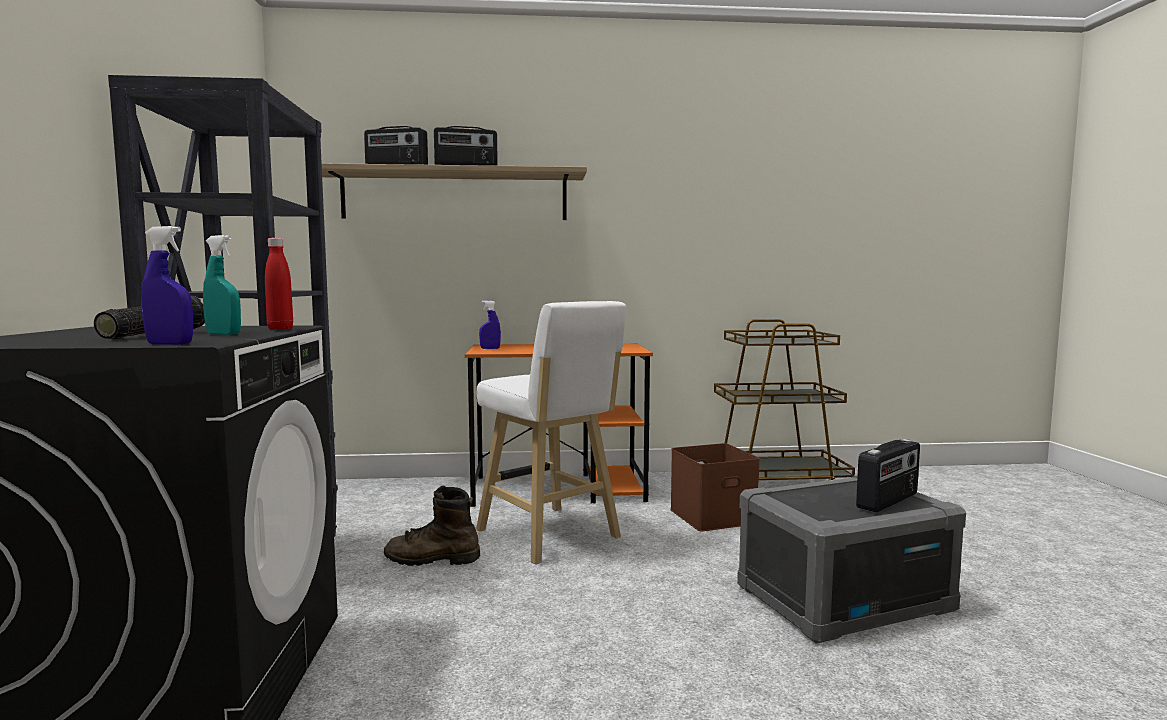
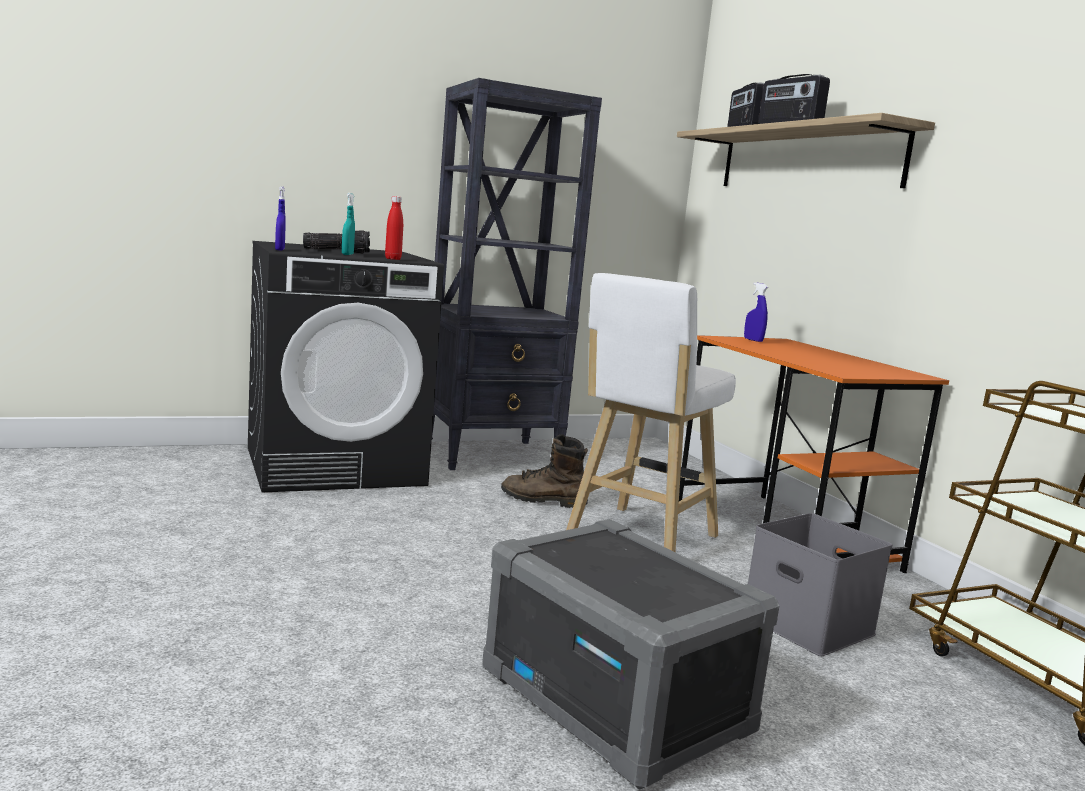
camera: 70 degrees right, 5 degrees up
(431, 559) = (543, 500): brown boot -> brown boot turned 60 degrees counterclockwise
(713, 515) = (811, 625): brown storage box -> grey storage box
(888, 501) = (642, 591): radio -> none

